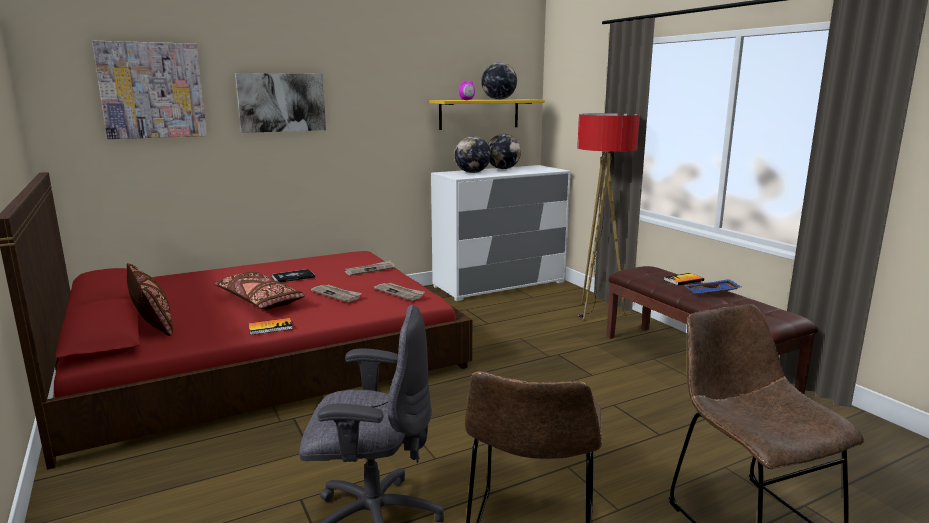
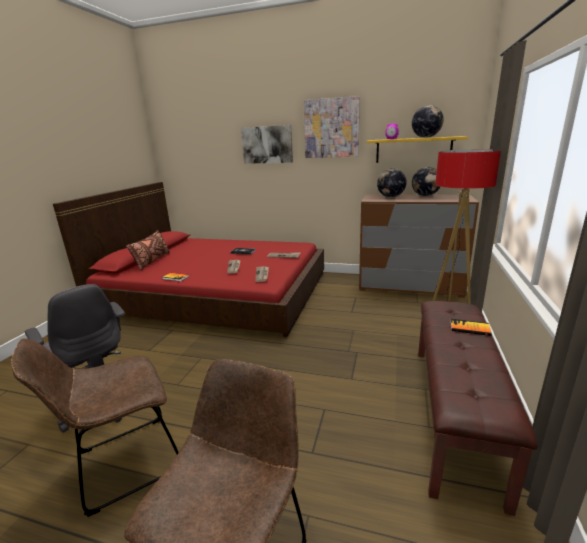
camera: 45 degrees right, 5 degrees up
(152, 90) = (203, 140): picture -> picture (331, 128)
(260, 301) = (202, 262): brown pillow -> none
(499, 284) = (409, 286): white dresser -> brown dresser
(712, 293) = (468, 351): blue tray -> none

